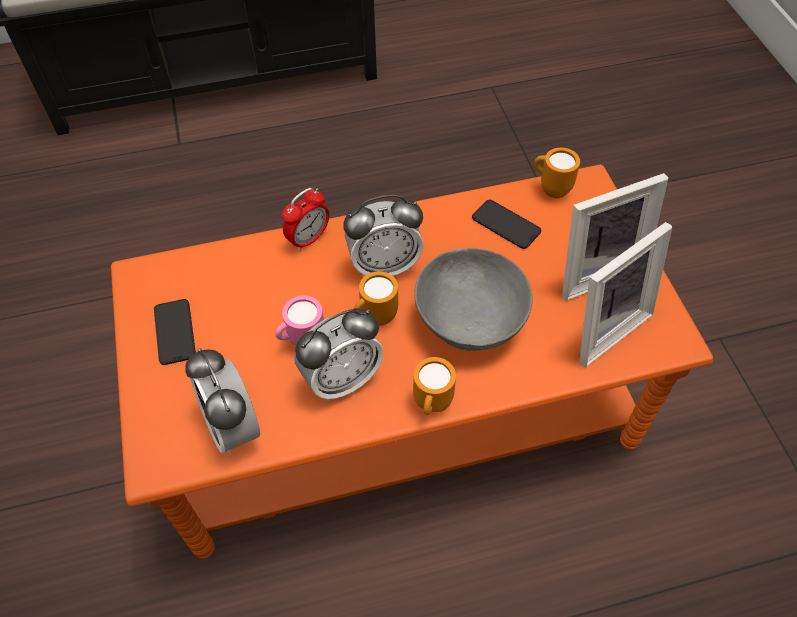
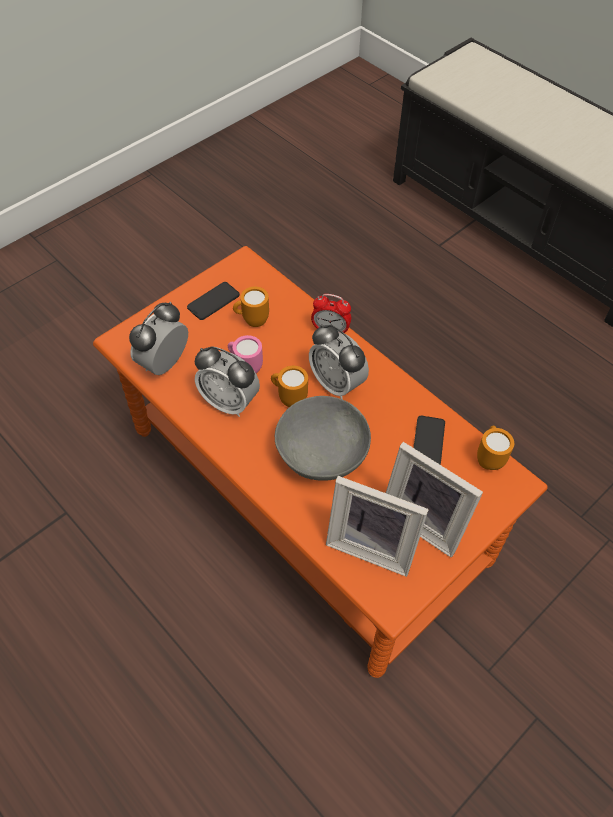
camera: 60 degrees right, 0 degrees up
(431, 406) = (237, 461): orange mug -> orange mug (251, 321)

